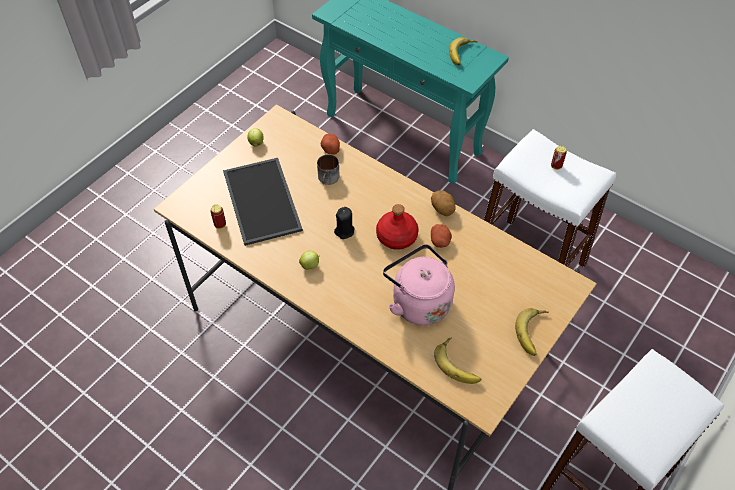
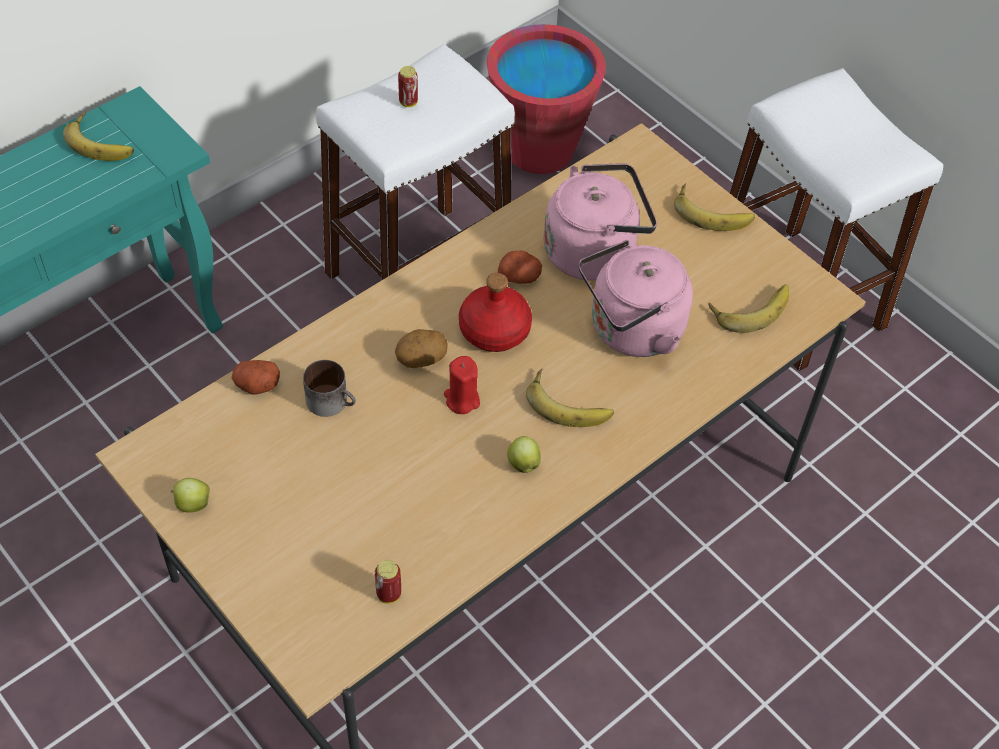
camera: 80 degrees left, 0 degrees up
(263, 201) = (352, 512): tray -> none
(344, 231) = (462, 399): black candle -> red candle
(356, 279) = (569, 402): none -> banana
(442, 209) = (455, 258): potato -> potato (421, 359)
(474, 274) = (594, 251): none -> pink kettle
(660, 303) = (539, 149): none -> red bucket

